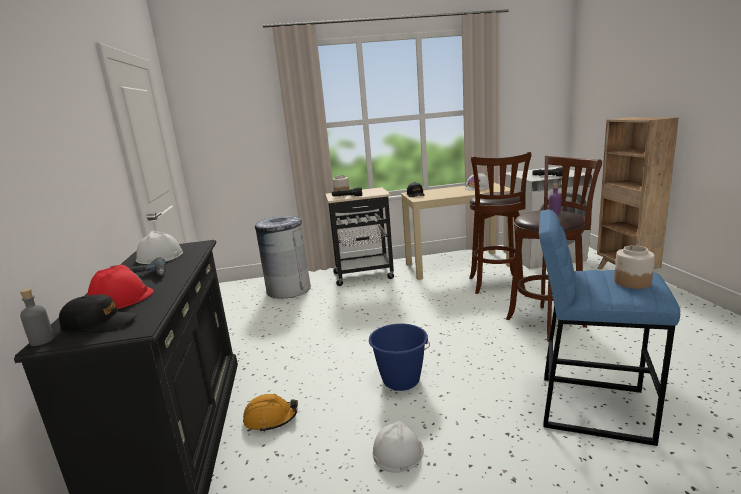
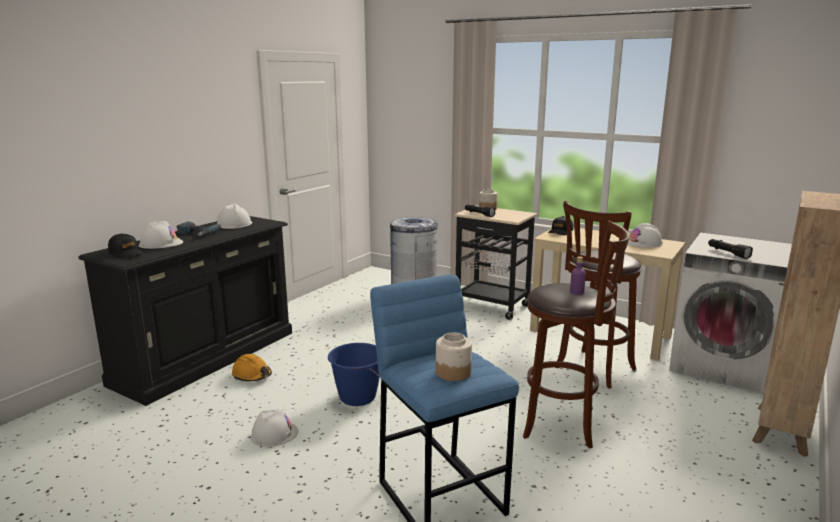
camera: 40 degrees right, 0 degrees up
(42, 340) = (97, 252): grey bottle -> none
(121, 299) = (161, 243): red hard hat -> white hard hat

